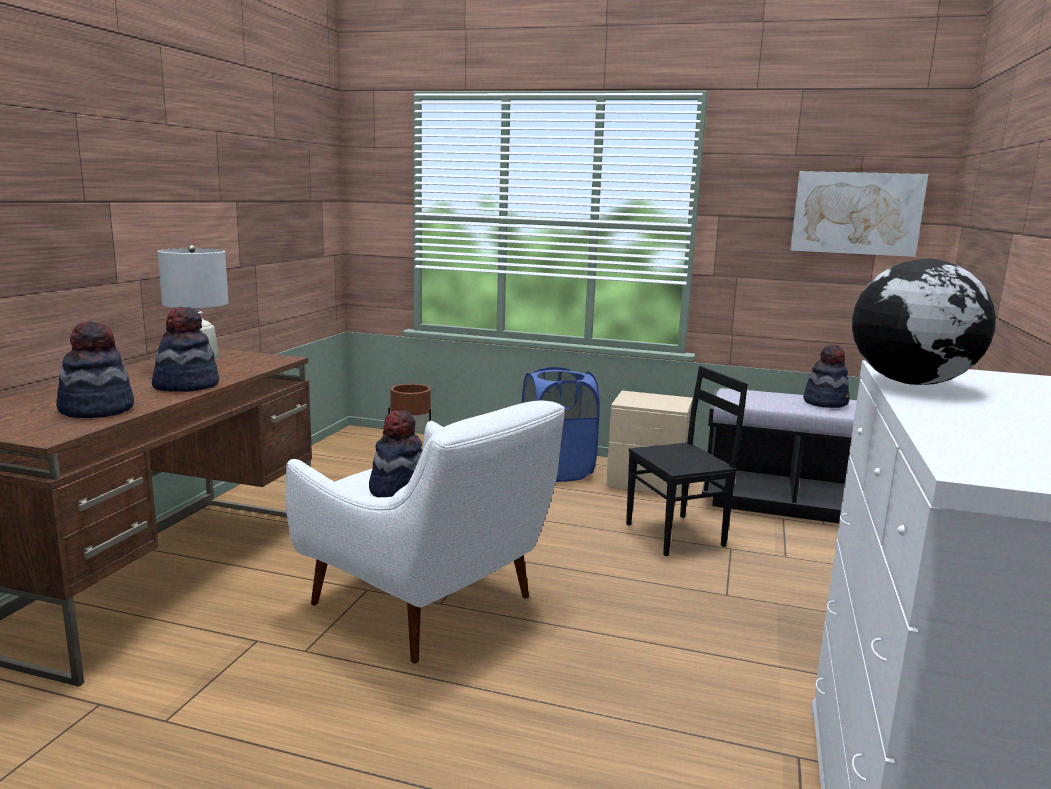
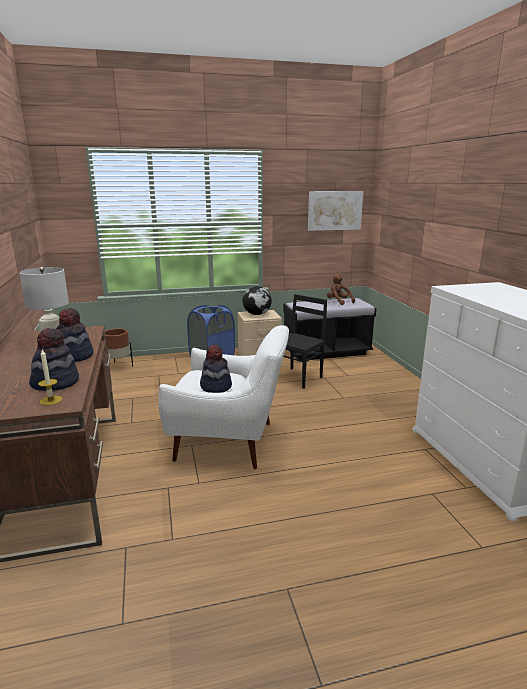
camera: 30 degrees left, 5 degrees up
(45, 428) = (51, 400): none -> candle
(825, 402) = (338, 302): hat -> brown plush toy
(912, 383) = (468, 293): globe -> globe (257, 314)

